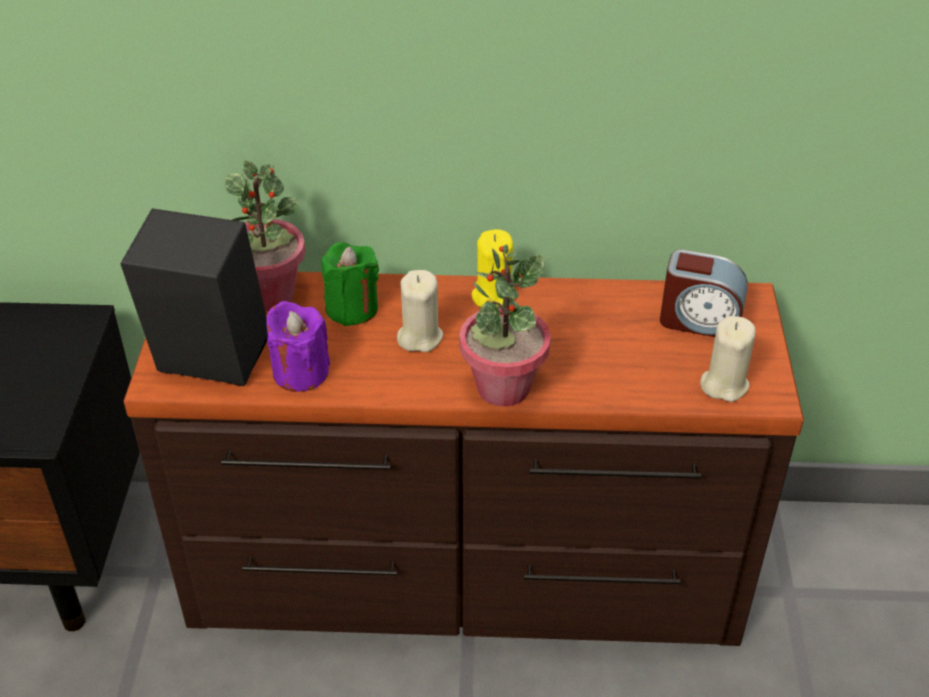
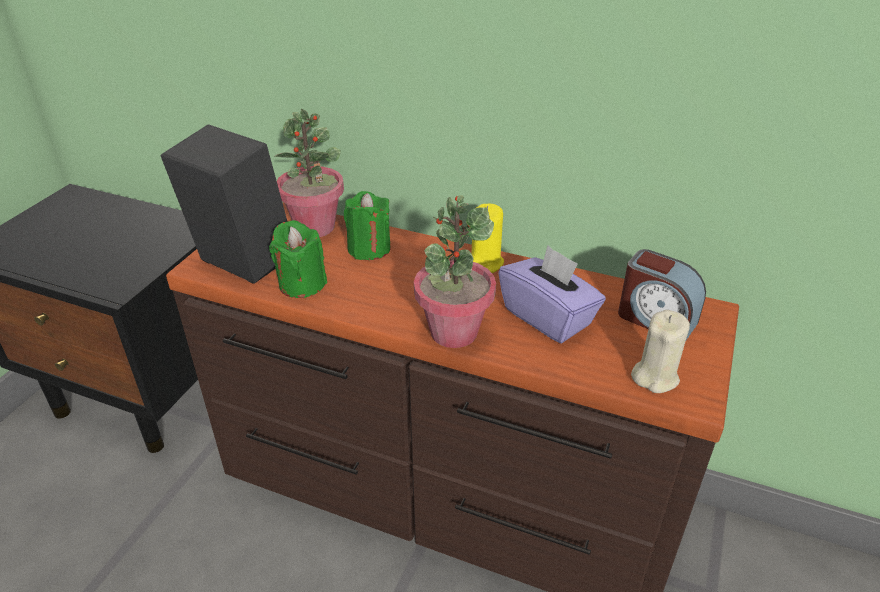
camera: 20 degrees right, 5 degrees down
(300, 372) = (302, 284): purple candle -> green candle
(419, 337) = (408, 279): beige candle -> none
(592, 345) = (548, 317): none -> purple tissue box

